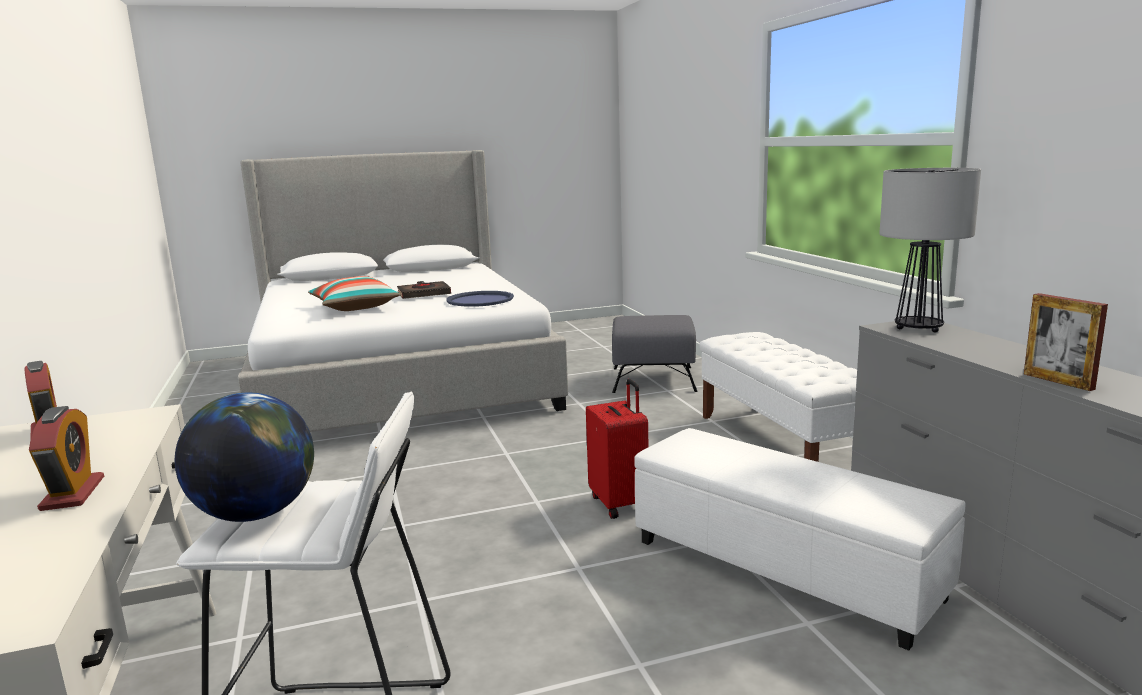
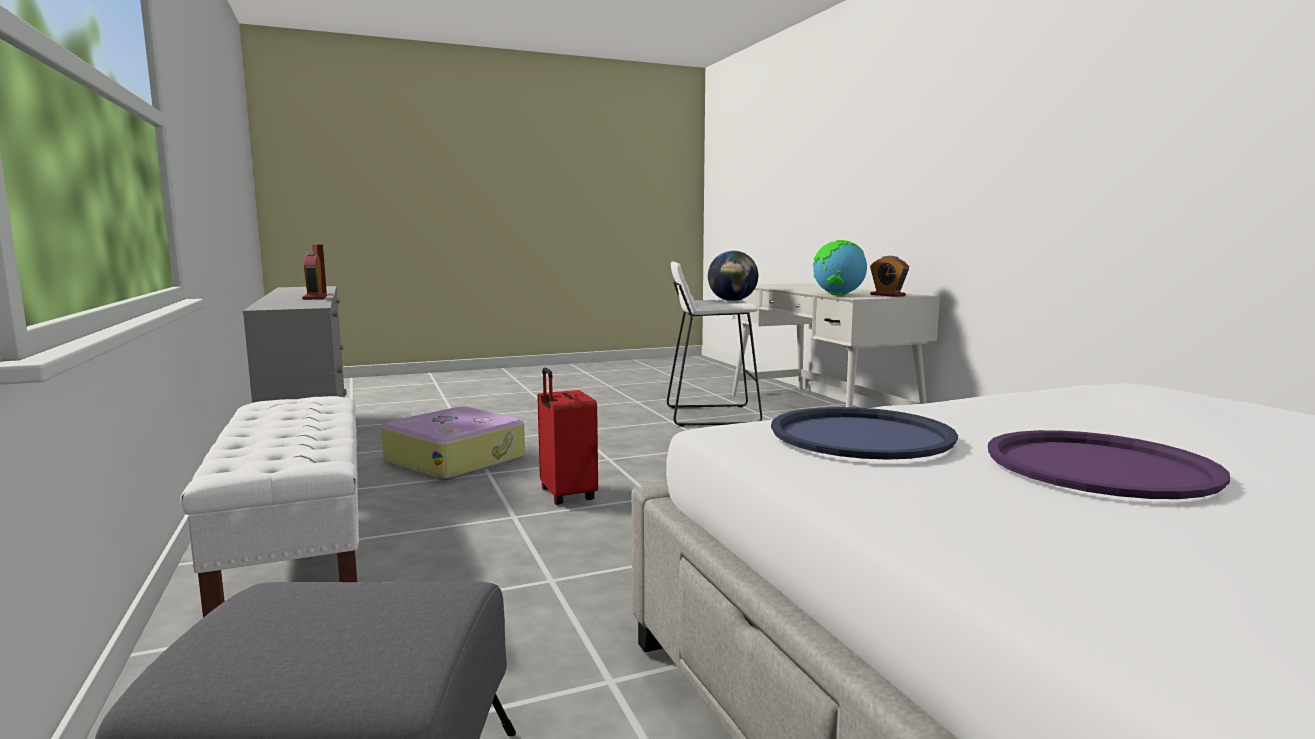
camera: 175 degrees right, 5 degrees down
(73, 493) = (805, 290): alarm clock -> alarm clock (315, 298)
(139, 431) = (837, 295): none -> globe
(355, 307) = (1139, 419): pillow -> none
(424, 294) = (1099, 466): black book -> purple tray
(784, 568) = (456, 459): white ottoman -> suitcase
(918, 328) = (290, 305): table lamp -> none

